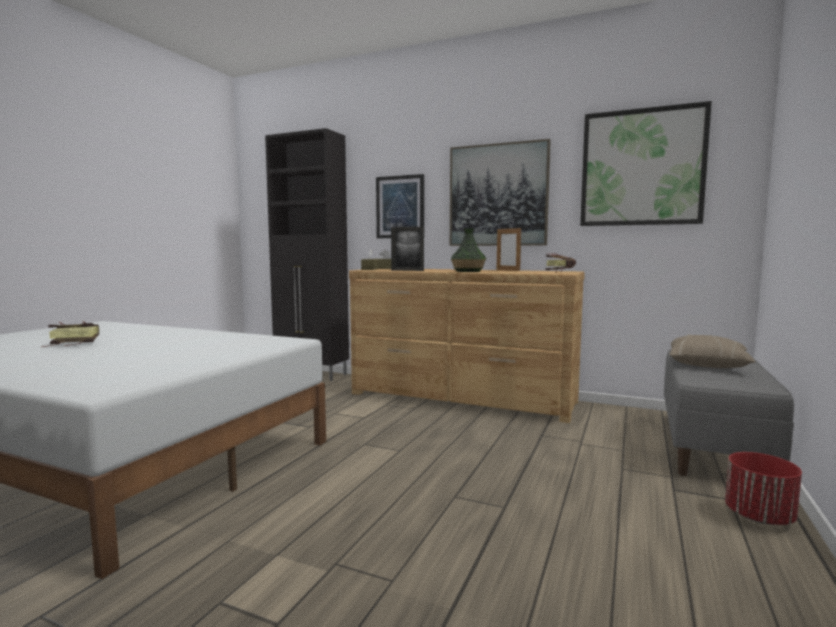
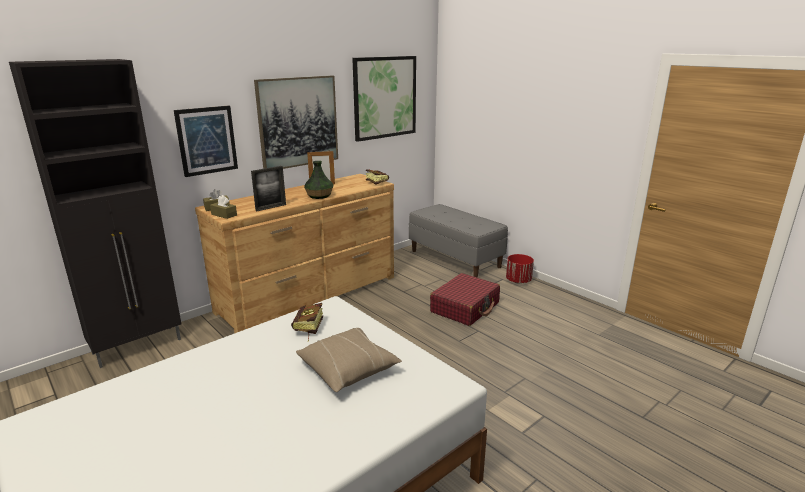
camera: 65 degrees left, 15 degrees up
(70, 344) = (217, 424): book -> book (307, 330)
(563, 483) = (465, 307): none -> red suitcase
(708, 365) = (450, 218): beige pillow -> beige pillow (348, 369)

